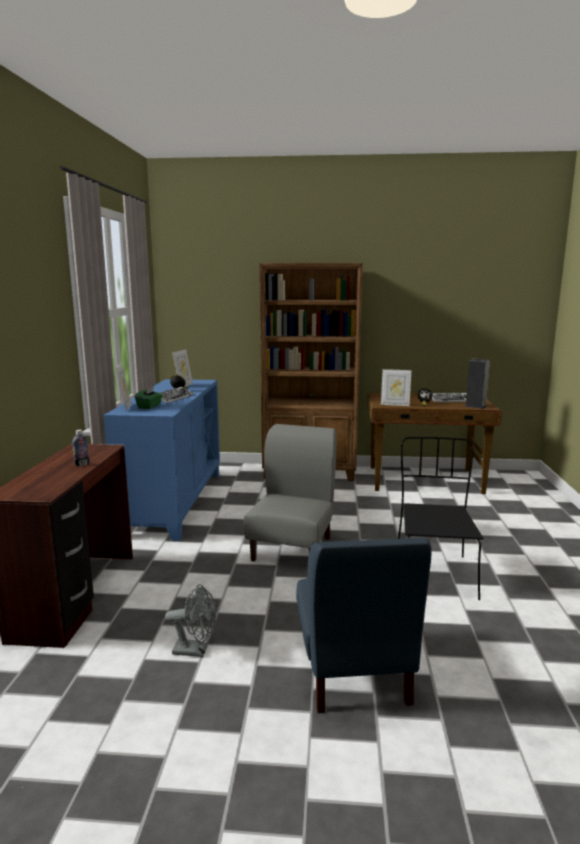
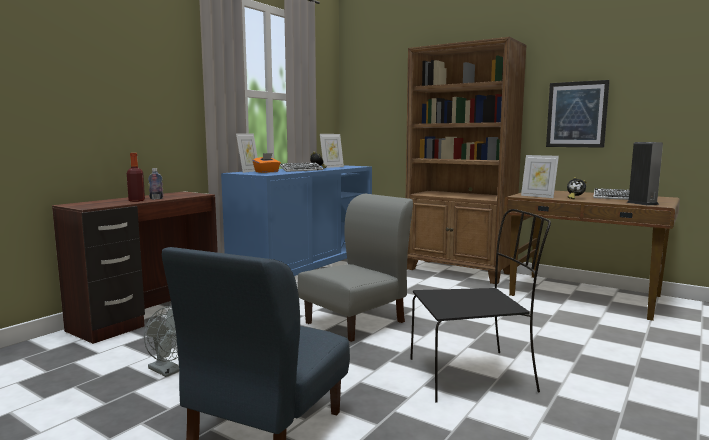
camera: 30 degrees right, 5 degrees down
(69, 472) = (136, 201): none -> bottle
(149, 406) = (267, 172): green tissue box -> orange tissue box
(404, 327) = (576, 114): none -> picture
(433, 574) = (474, 375): black chair -> black chair turned 45 degrees clockwise

